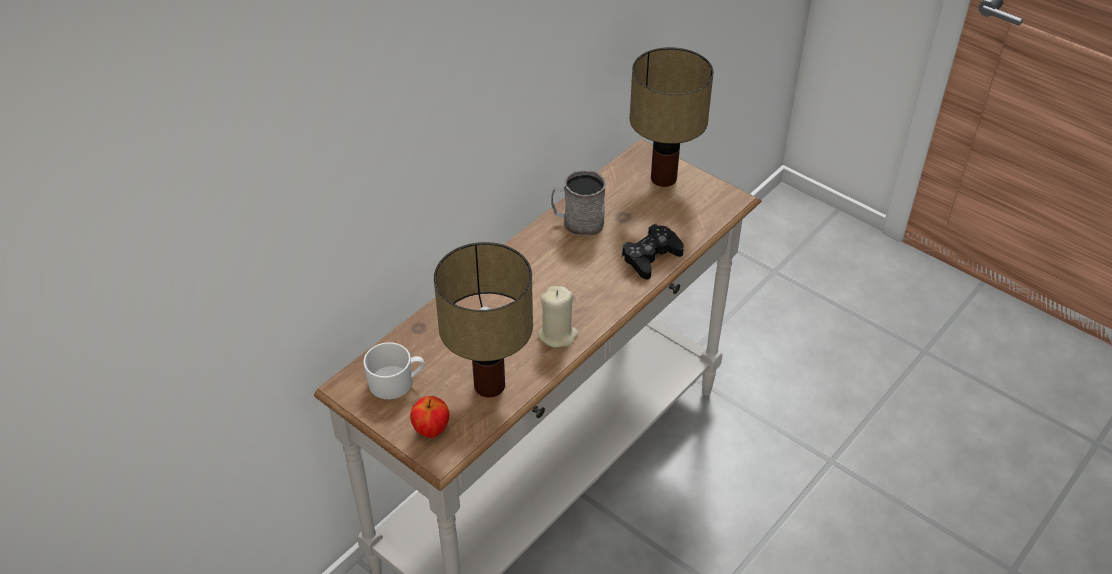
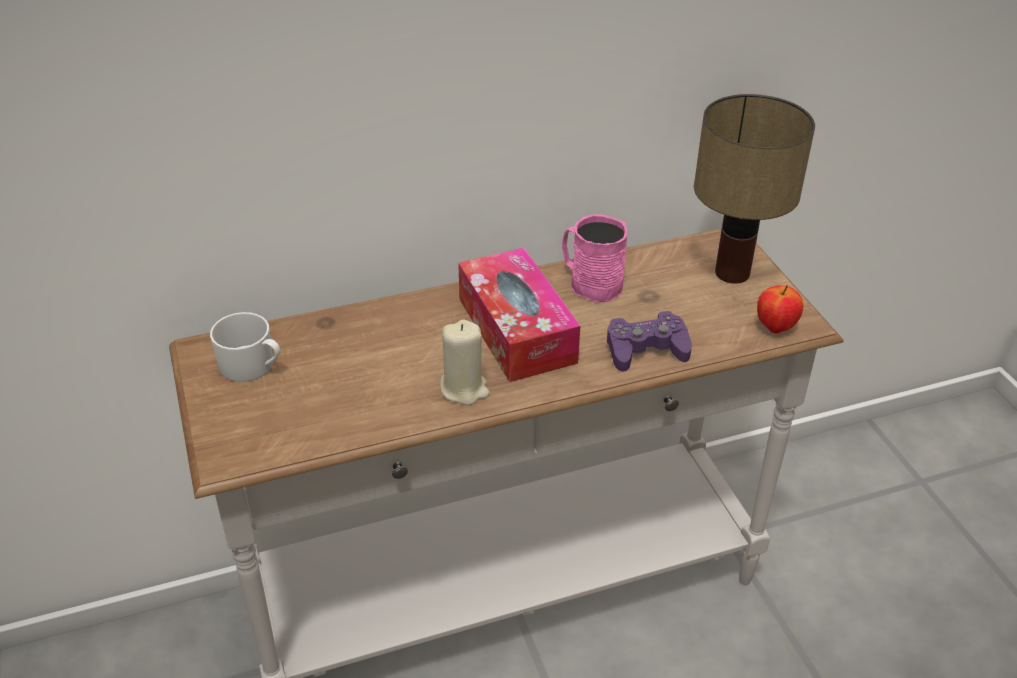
camera: 30 degrees right, 5 degrees down
(431, 430) = (240, 429): apple -> apple (775, 327)
(491, 385) = (344, 411): table lamp -> none
(557, 278) = (516, 330): none -> tissue box
(577, 223) = (590, 283): grey mug -> pink mug
(651, 257) = (646, 349): black game controller -> purple game controller

